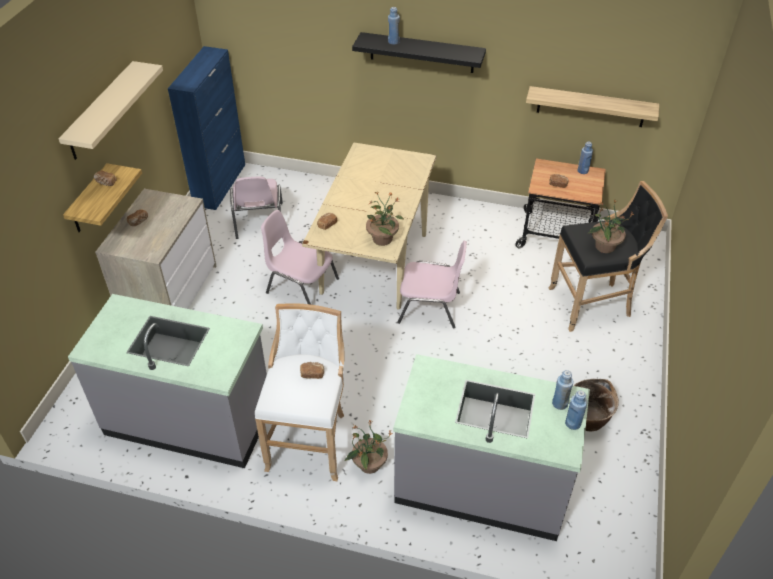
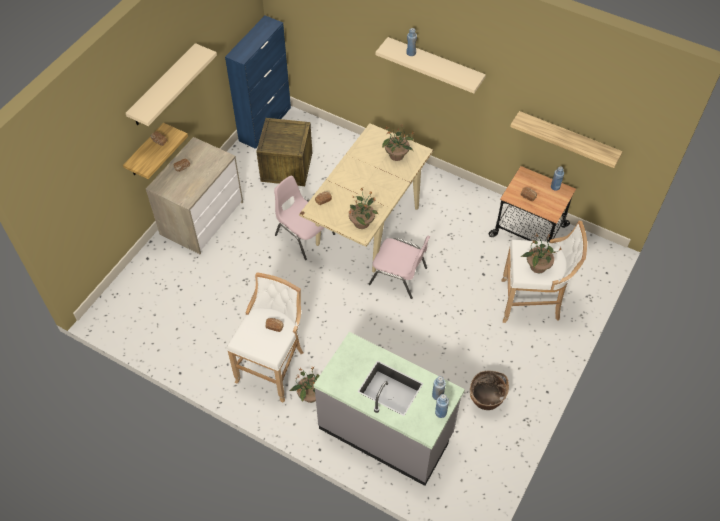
camera: 15 degrees right, 10 degrees up
(190, 419) = (192, 329): grey counter -> none
(258, 221) = (286, 167): pink chair -> crate
(397, 167) = (397, 155): none -> potted plant
(422, 52) = (435, 64): black shelf -> beige shelf
(592, 304) = (532, 302): black stool -> white stool

